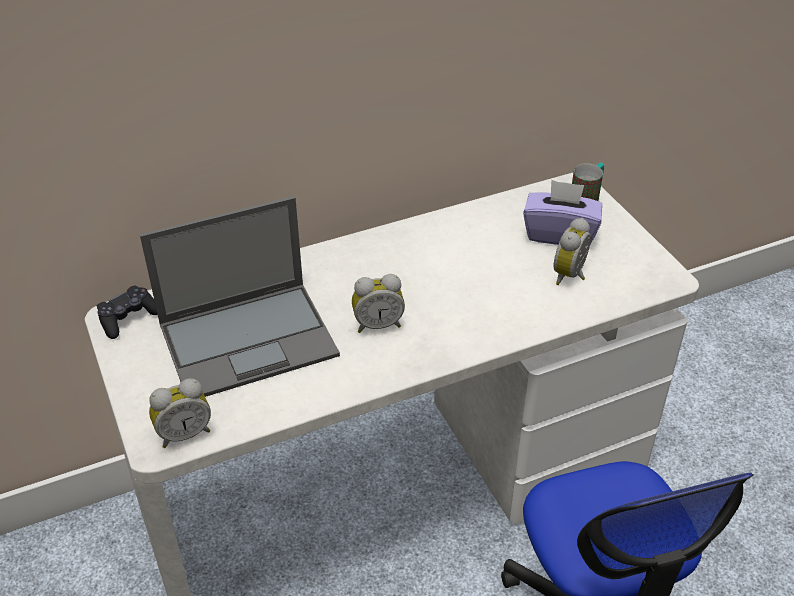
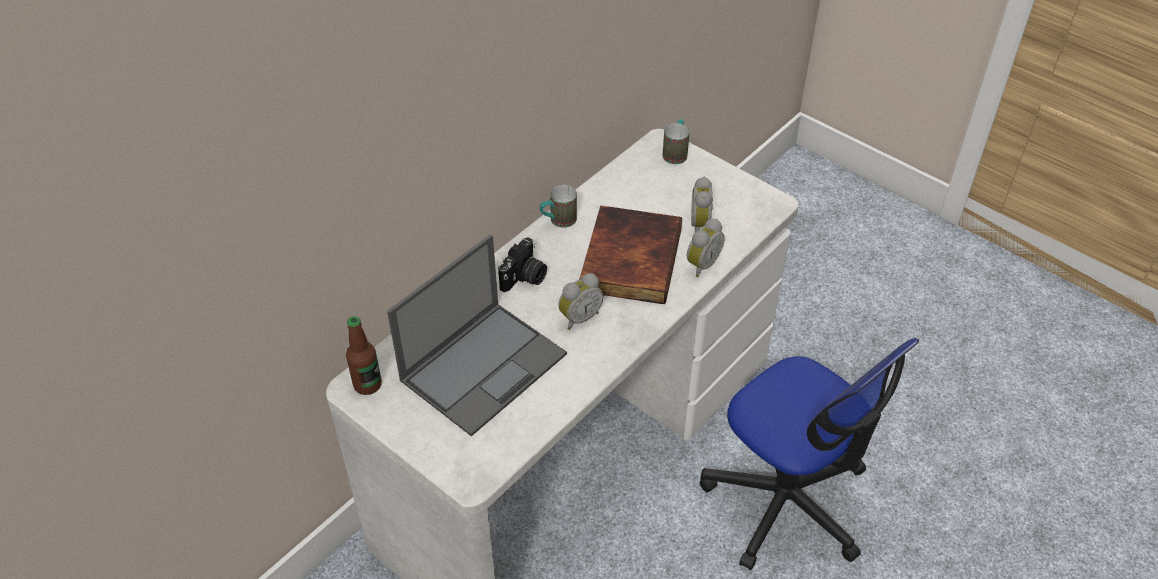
camera: 25 degrees left, 5 degrees up
(128, 318) = (367, 385): black game controller -> bottle
(184, 433) = (486, 462): alarm clock -> alarm clock (701, 264)
(348, 270) = (524, 278): none -> camera
(419, 227) = (558, 221): none -> mug
(469, 284) = (628, 258): none -> book
(560, 234) = (672, 190): purple tissue box -> none

